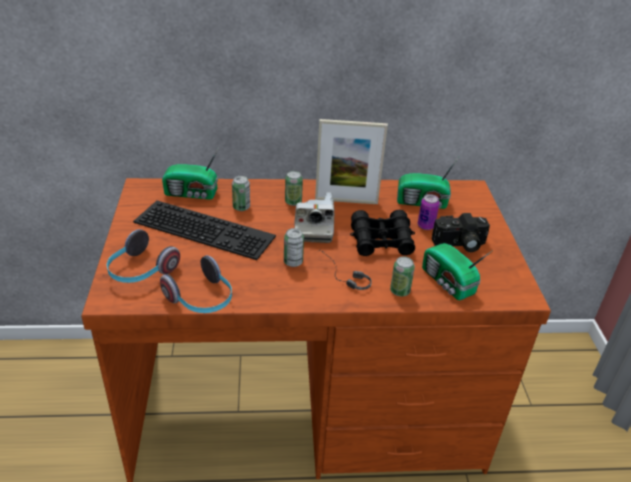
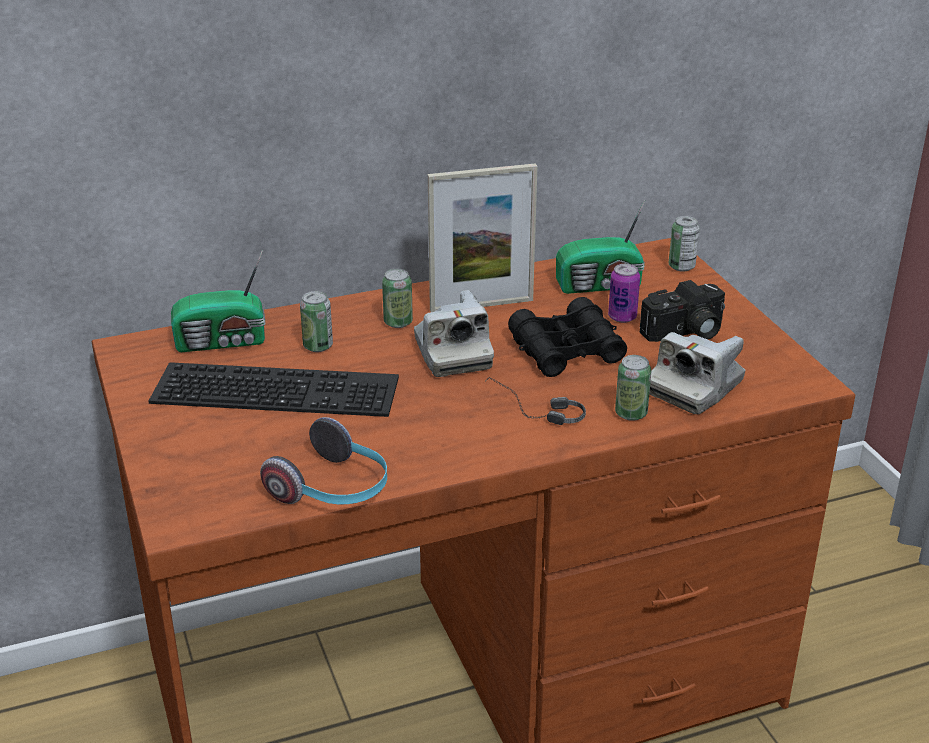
camera: 15 degrees left, 5 degrees down
(140, 271) = (207, 471): headphones -> none
(293, 262) = (447, 407): can -> can (681, 266)
(448, 283) = (695, 388): radio -> camera

